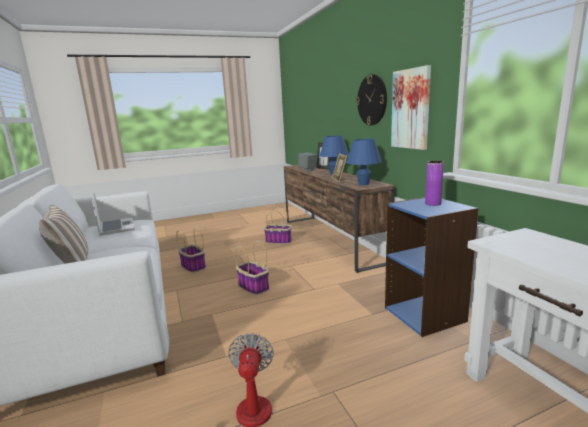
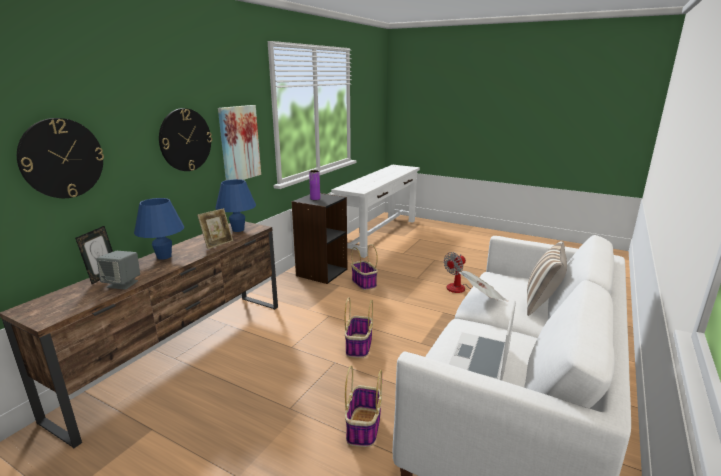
camera: 130 degrees left, 5 degrees up
(134, 247) = (482, 297): none -> newspaper
(279, 241) = (209, 397): basket -> basket (363, 283)
(328, 103) = (62, 158): none -> wall clock
(425, 314) = (321, 272): blue bookcase -> black bookcase

